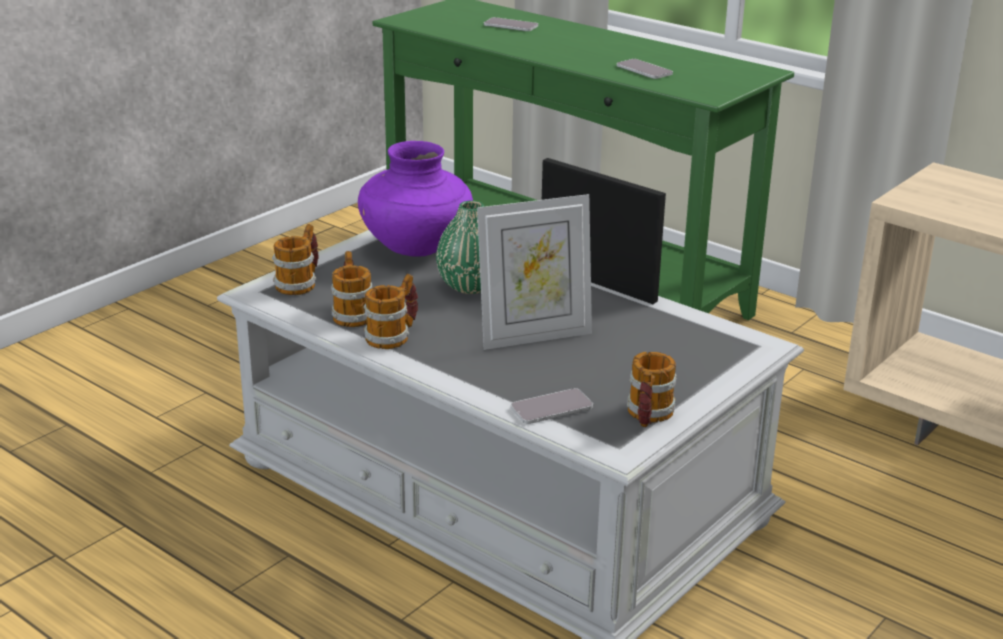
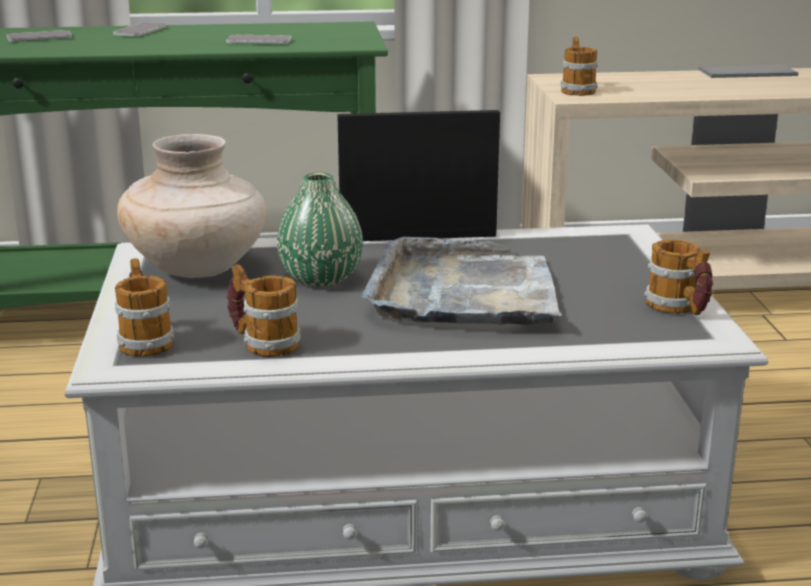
camera: 45 degrees left, 5 degrees down
(393, 336) = (347, 342): mug -> mug (576, 90)
(417, 248) = (198, 269): purple vase -> beige vase
(534, 336) = (464, 292): picture frame -> grey tray
(551, 408) = (605, 334): phone -> phone (140, 31)

